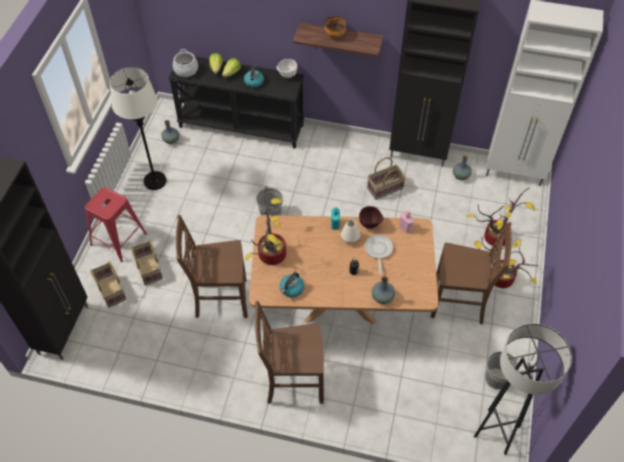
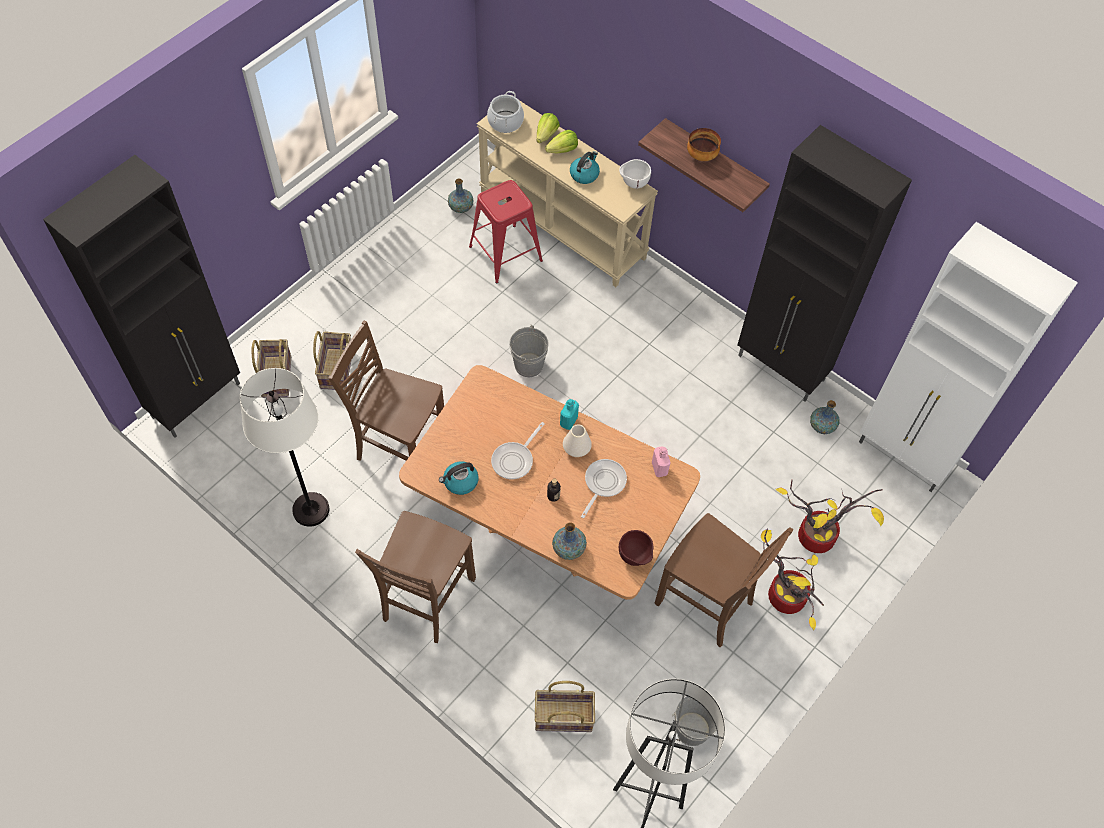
camera: 25 degrees right, 5 degrees up
(118, 239) = (322, 314): red stool -> red stool (505, 254)
(155, 181) = (409, 255): white floor lamp -> white floor lamp (310, 510)
(242, 125) = (563, 225): black console table -> beige console table
(270, 252) = (463, 421): potted plant -> none
(292, 382) = (426, 600): brown chair -> brown chair turned 90 degrees counterclockwise
(317, 261) = (515, 460): none -> frying pan
(370, 225) = (615, 443): brown bowl -> brown bowl (635, 557)
(385, 189) = (703, 397): basket -> basket (563, 717)

